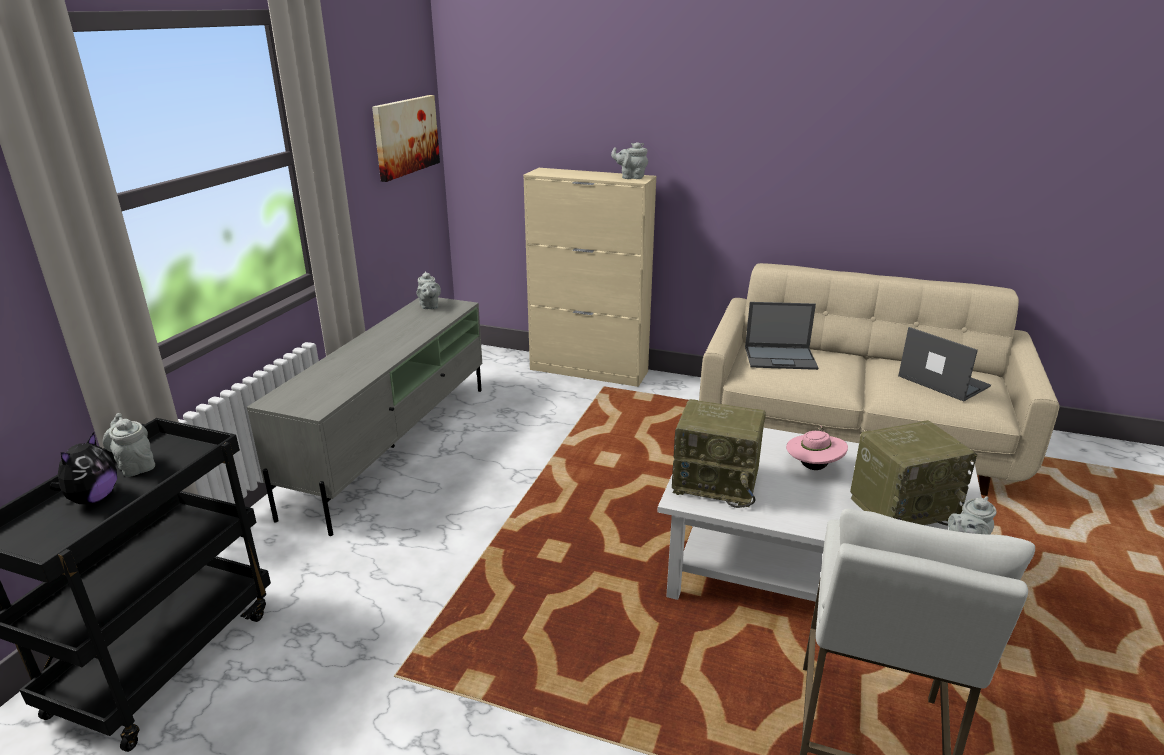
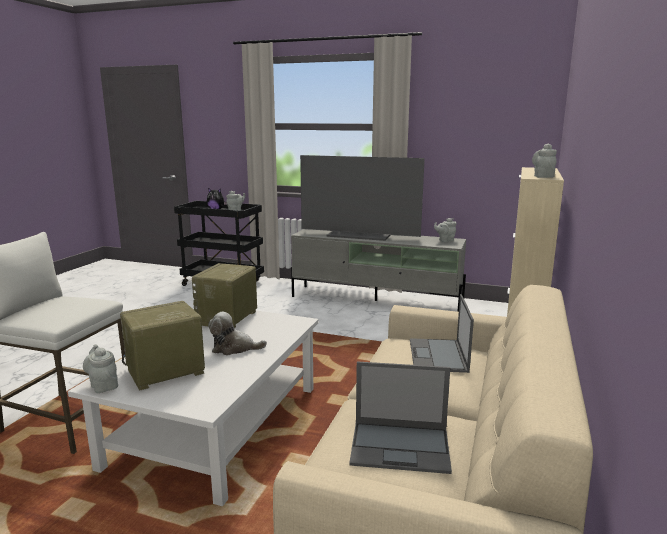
camera: 90 degrees right, 10 degrees down
(361, 359) = (360, 235): none -> television
(405, 136) = (504, 134): picture -> none
(813, 467) = (234, 348): pink hat -> plush toy
(903, 508) = (164, 372): radio -> radio turned 75 degrees clockwise
(942, 381) = (401, 446): laptop -> laptop turned 45 degrees clockwise

